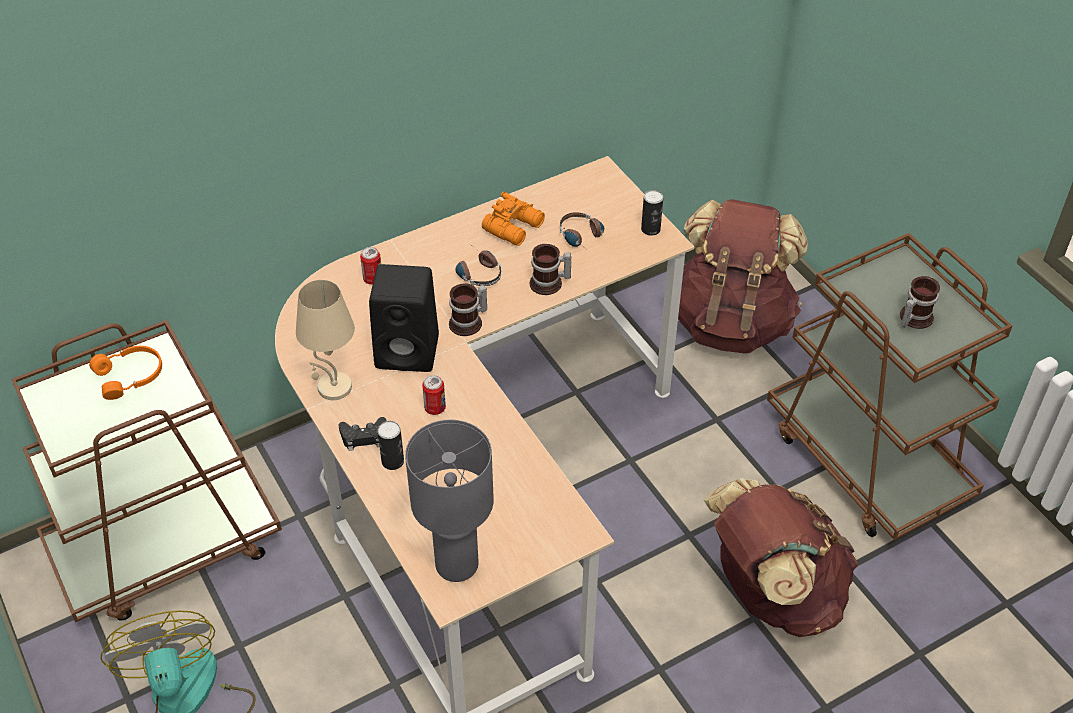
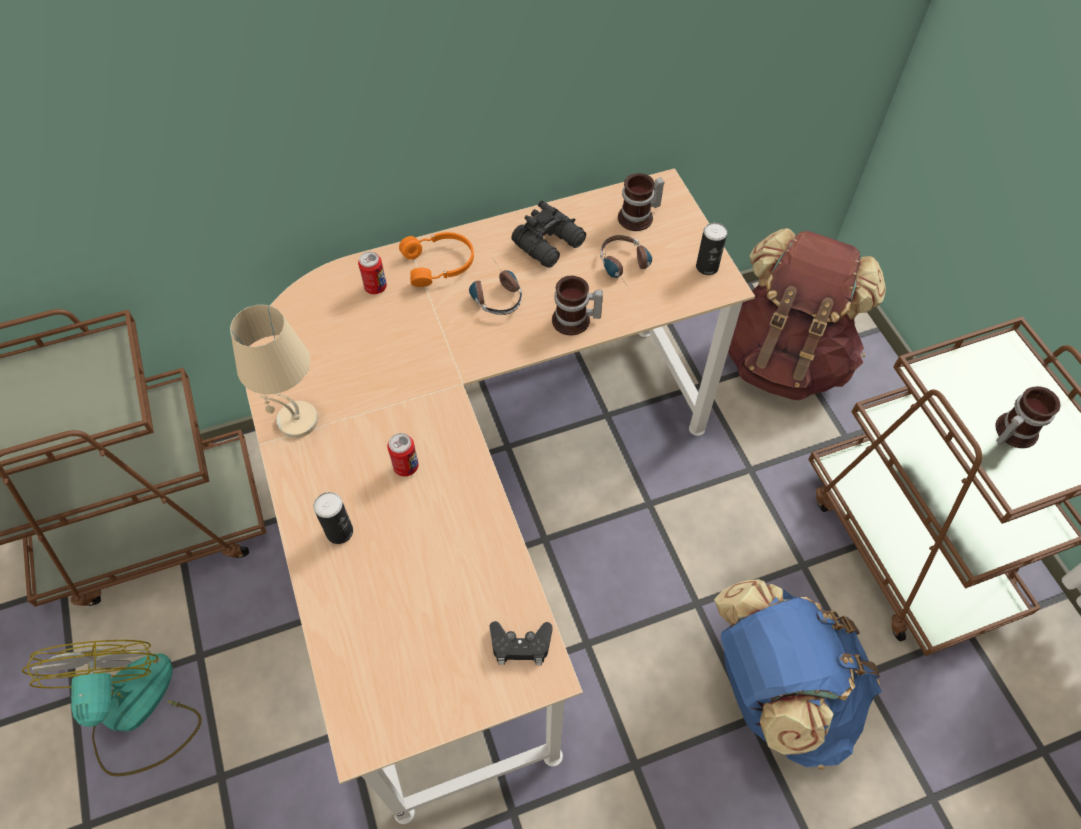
camera: 10 degrees right, 10 degrees up
(131, 376) = (74, 373): orange headphones -> orange headphones (440, 264)
(364, 437) = (314, 493): black game controller -> black game controller (520, 645)
(409, 351) = (394, 386): black speaker -> none
(457, 563) = (382, 691): grey table lamp -> none
(469, 323) = (471, 359): mug -> mug (639, 218)
(515, 227) = (551, 243): orange binoculars -> black binoculars
(772, 593) = (776, 691): brown backpack -> blue backpack

